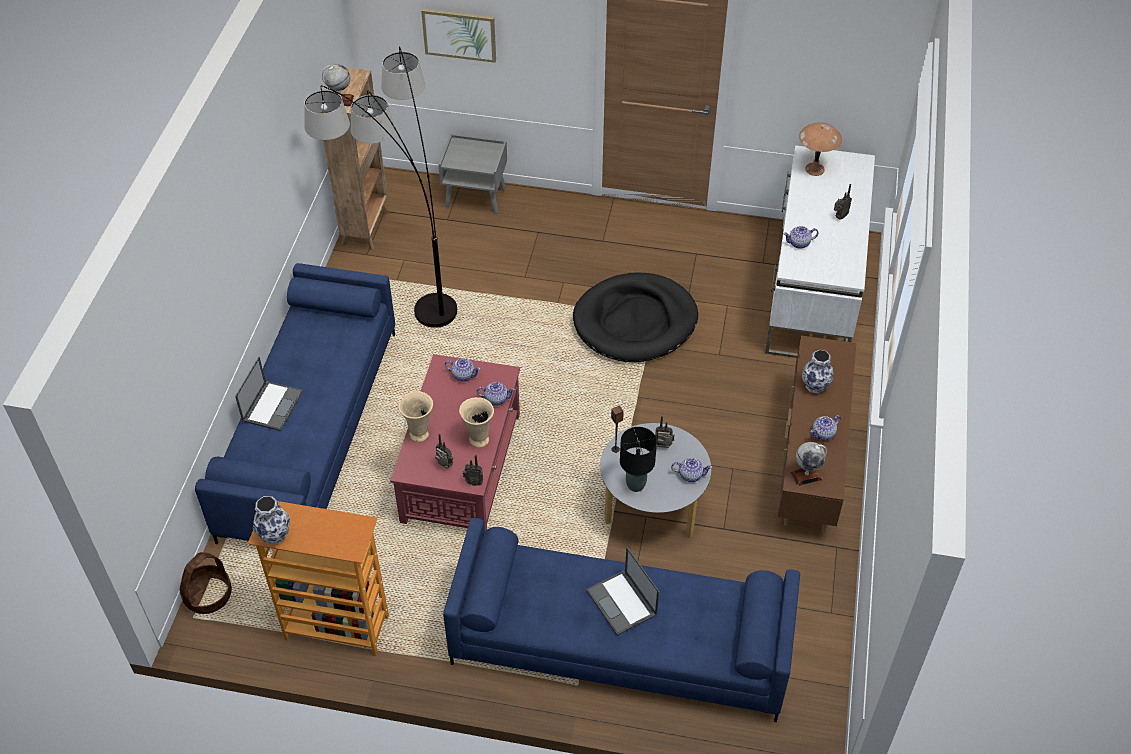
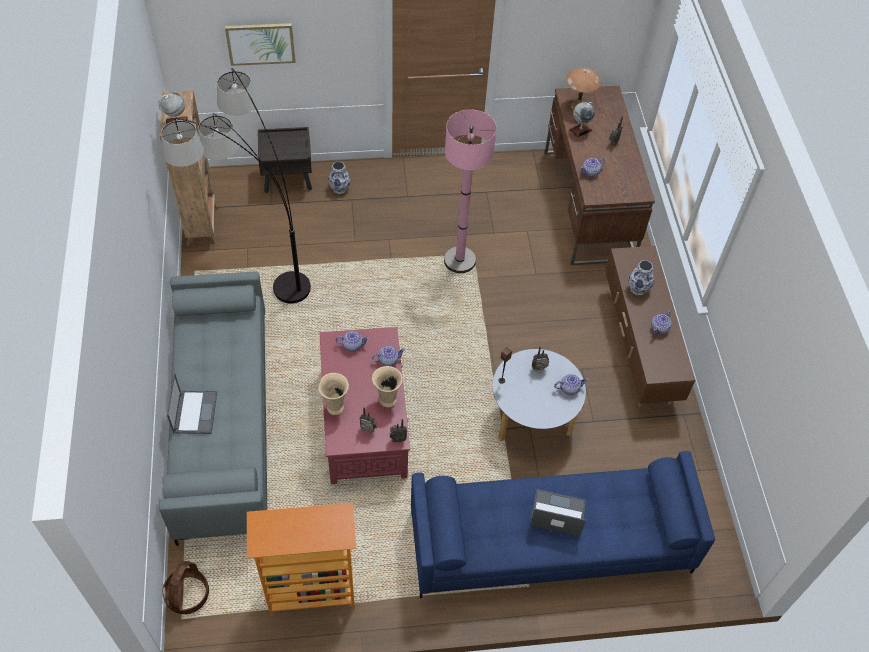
camera: 20 degrees left, 5 degrees up
(275, 535) = (269, 543): vase -> vase (340, 188)
(310, 432) = (223, 422): blue sofa -> grey sofa
(476, 197) = (288, 179): grey nightstand -> brown nightstand
(622, 603) = (557, 513): laptop -> laptop turned 150 degrees clockwise
(635, 321) = (459, 261): black dog bed -> pink floor lamp
(635, 485) = (529, 407): black table lamp -> none
(806, 475) = (660, 367): globe -> globe (580, 130)
(812, 292) = (588, 205): white desk -> brown desk

